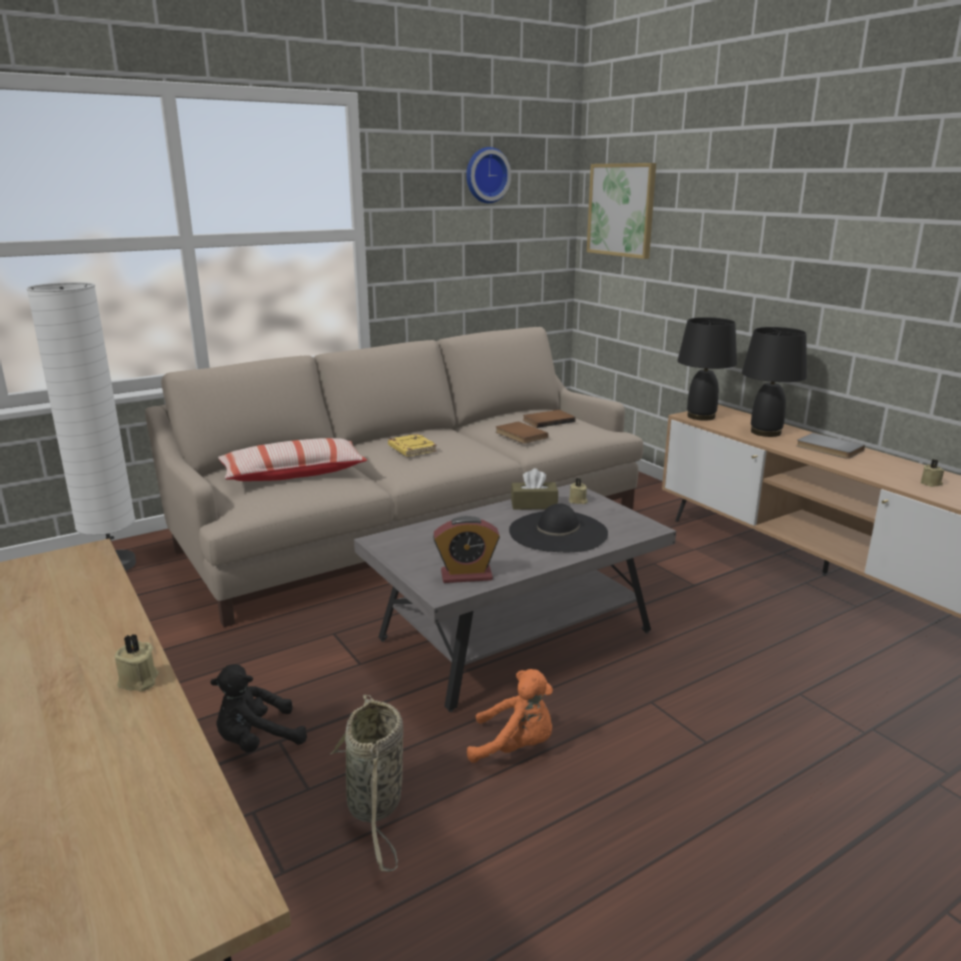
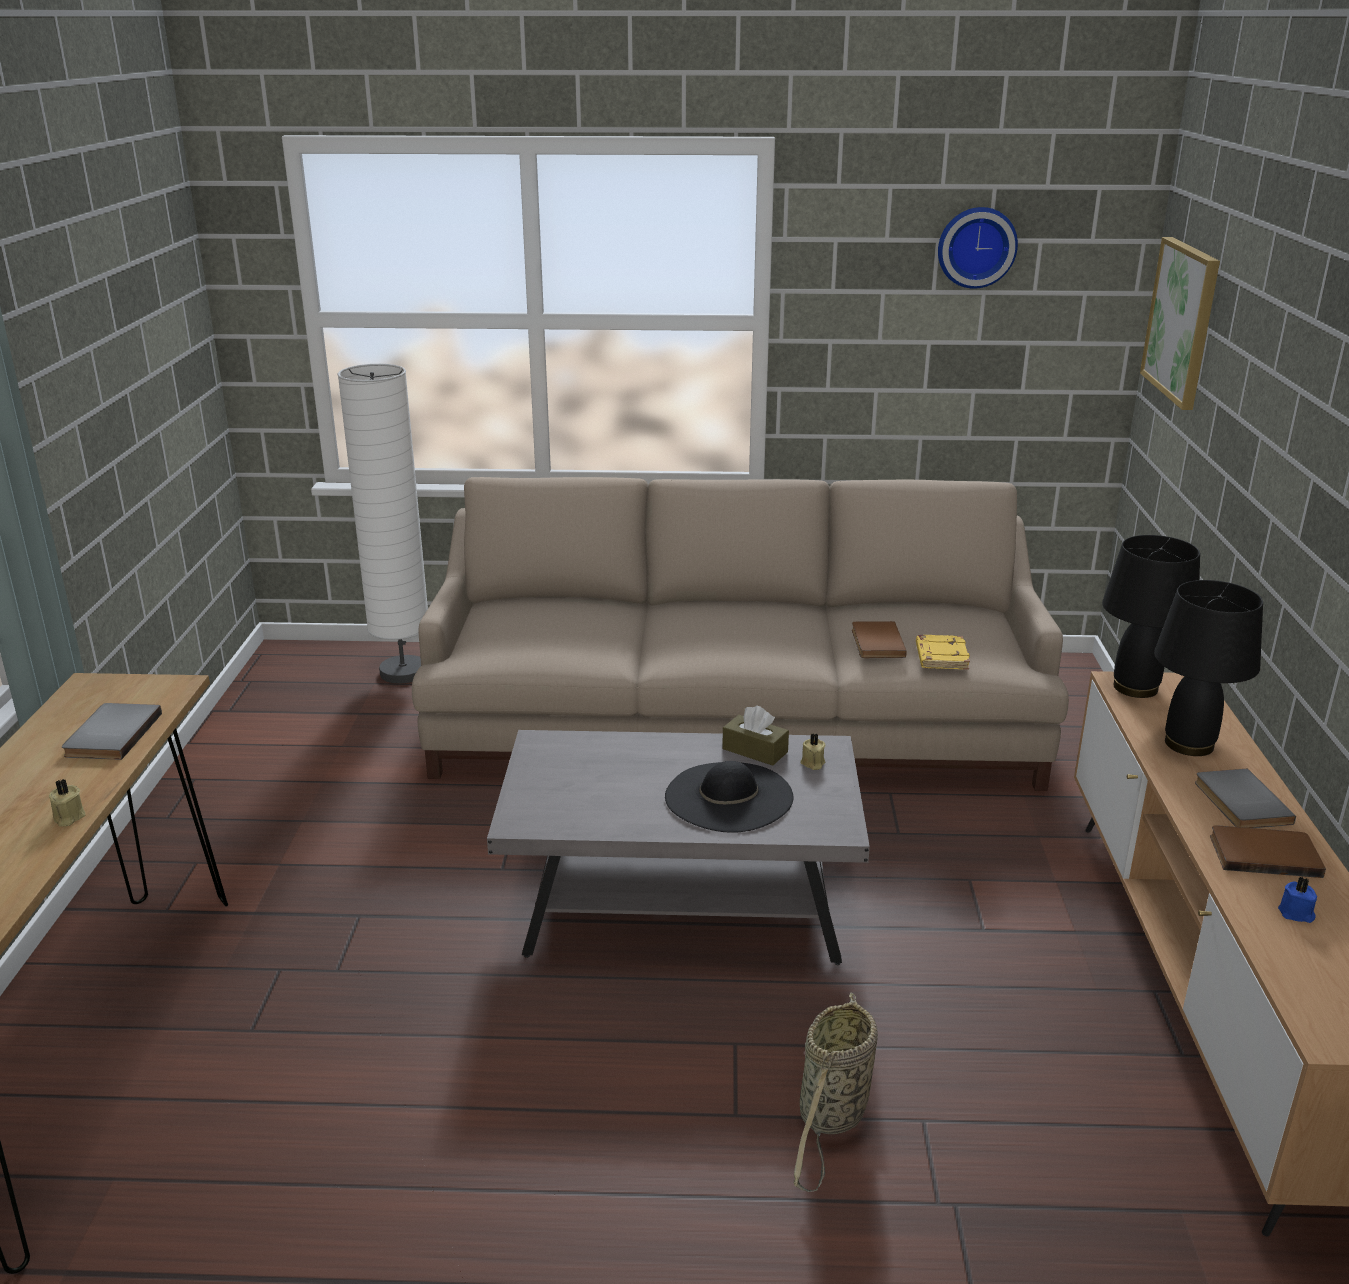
camera: 35 degrees right, 5 degrees up
(73, 606) = (110, 735): none -> grey book
(257, 741) = (343, 907): black plush toy -> none
(293, 474) = (556, 627): pillow -> none
(375, 807) = (368, 1014): basket -> basket (831, 1118)
(411, 449) = (714, 628): yellow book -> yellow book (940, 657)
(466, 575) = (562, 814): alarm clock -> none
(515, 746) = (543, 1020): orange plush toy -> none
(547, 420) = (946, 629): brown book -> brown book (1263, 853)
(931, 483) = (1296, 914): beige candle -> blue candle

